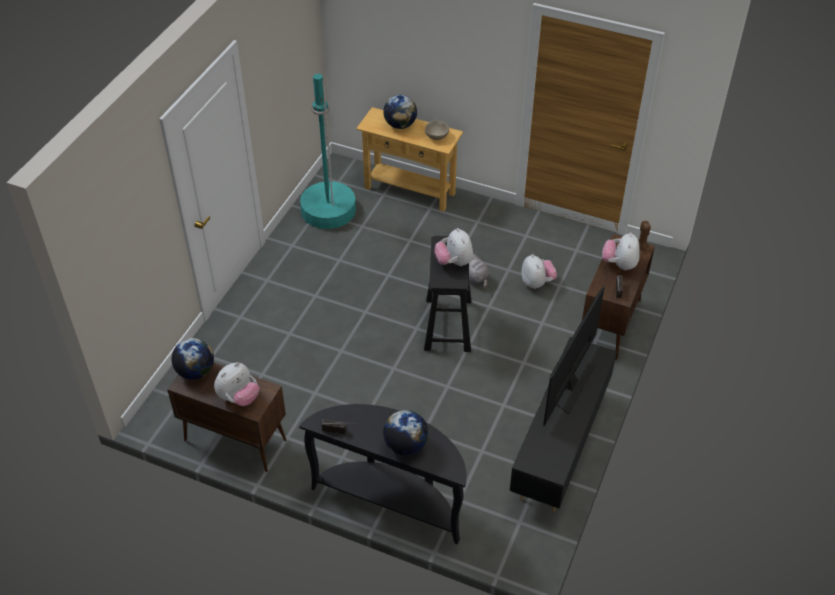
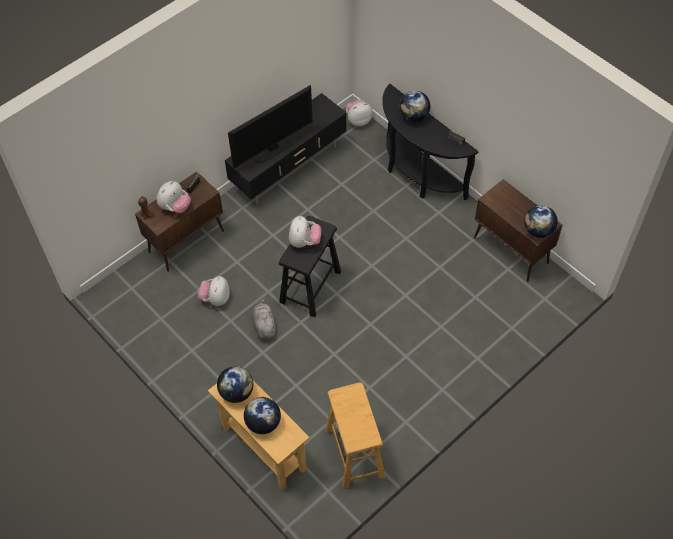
camera: 155 degrees left, 10 degrees up
(239, 397) = (511, 200): plush toy -> plush toy (358, 120)
(328, 210) = (354, 453): turquoise floor lamp -> beige stool
(437, 136) = (236, 392): beige bowl -> globe

